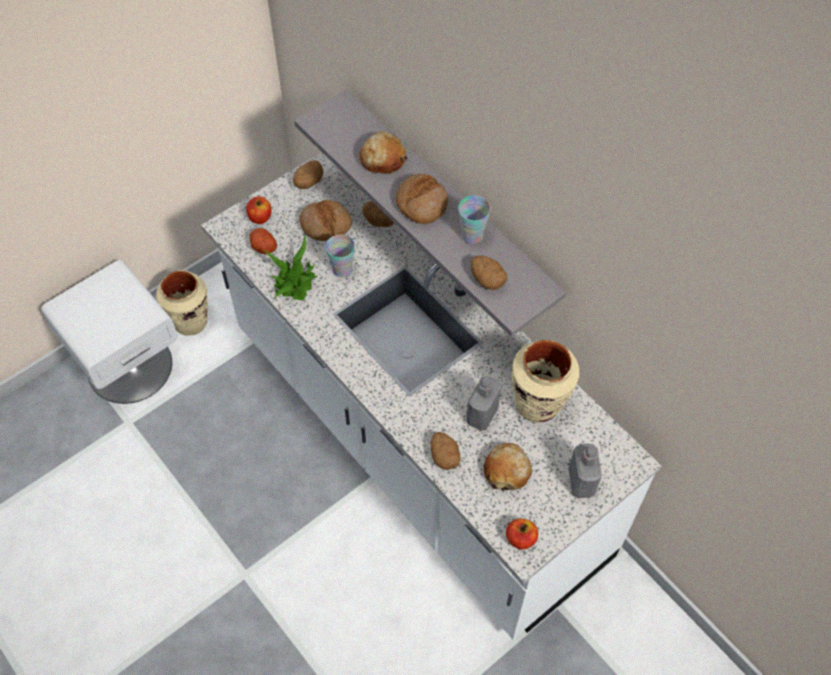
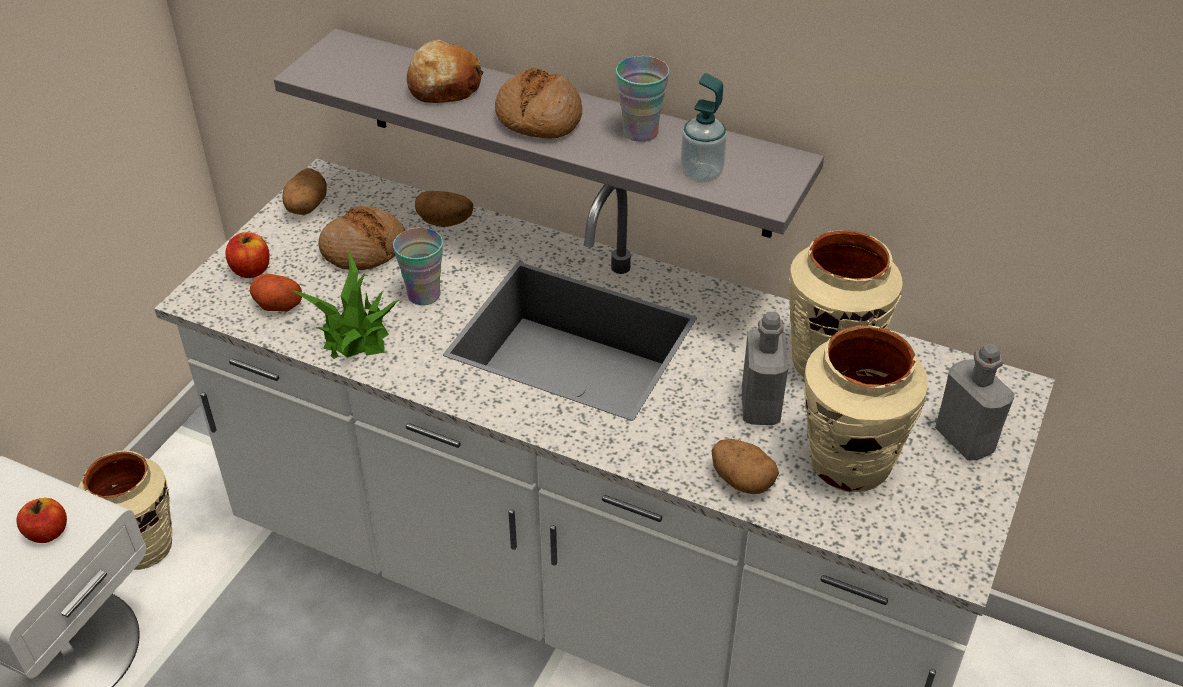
camera: 25 degrees left, 15 degrees down
(487, 279) = (701, 174): potato -> soap dispenser
(507, 470) = (848, 464): bread -> beige vase
(520, 539) = (936, 548): apple -> apple (47, 532)

